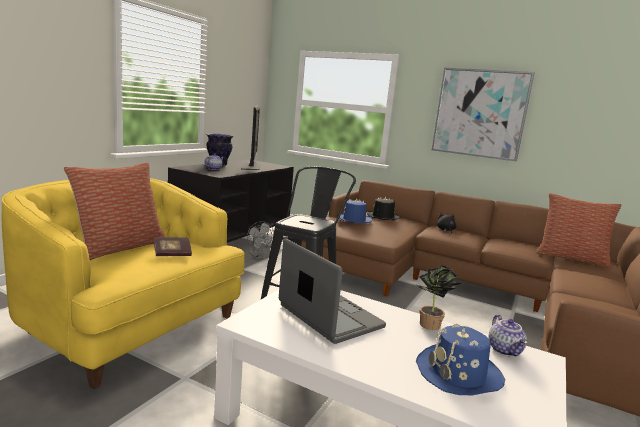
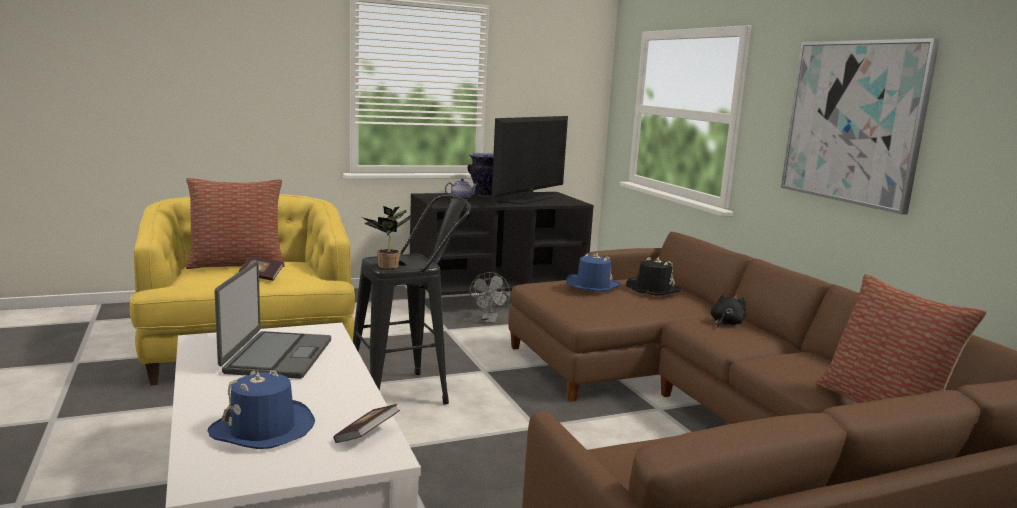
camera: 40 degrees right, 0 degrees up
(431, 326) = (351, 393): potted plant -> potted plant (386, 266)
(505, 350) = (366, 435): teapot -> book

